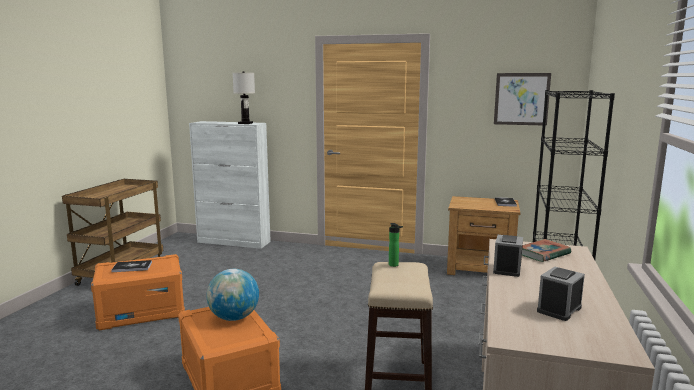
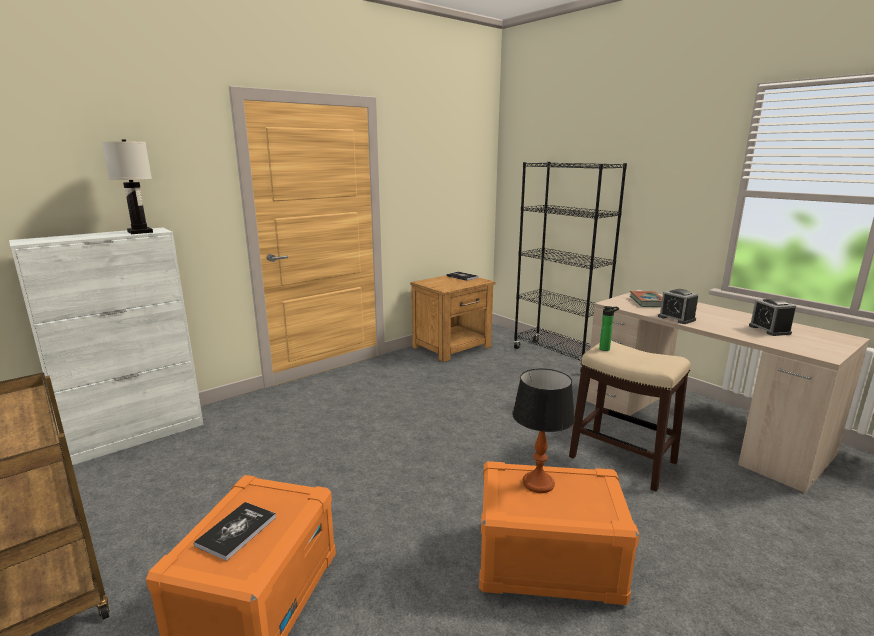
camera: 55 degrees left, 5 degrees up
(234, 318) = (538, 483): globe -> table lamp
(521, 99) = (456, 172): picture -> none

